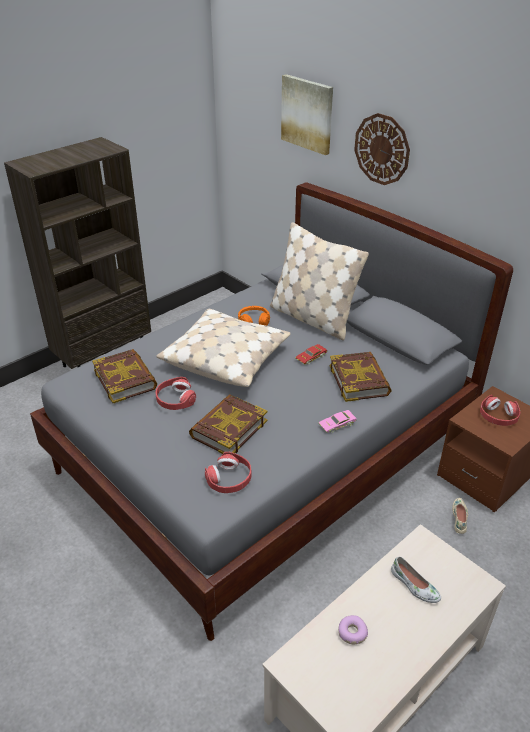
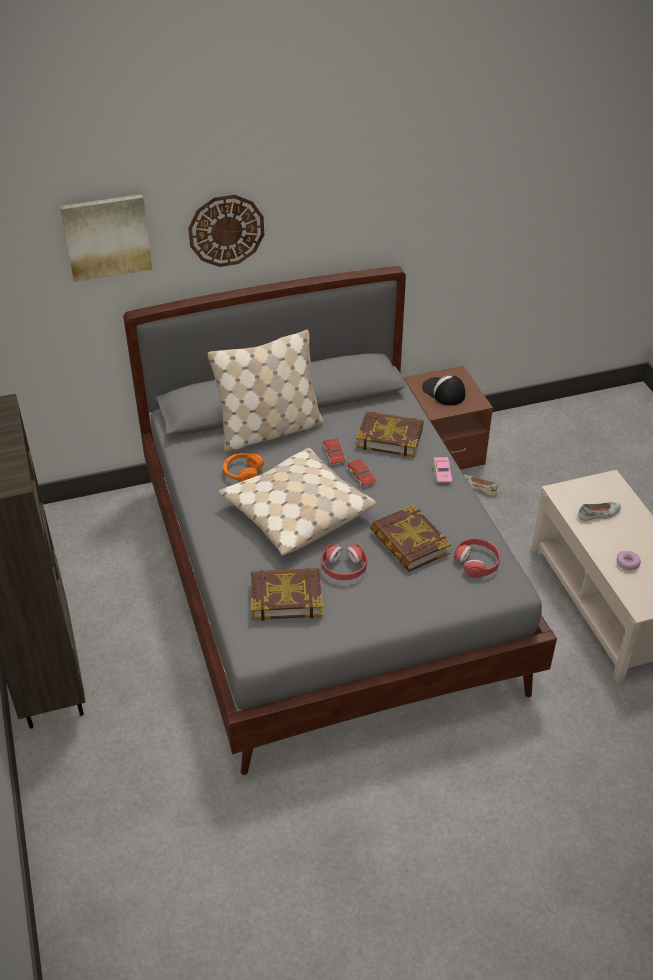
camera: 65 degrees left, 5 degrees up
(295, 378) = (361, 476): none -> red toy car
(498, 416) = (443, 392): red headphones -> cap

